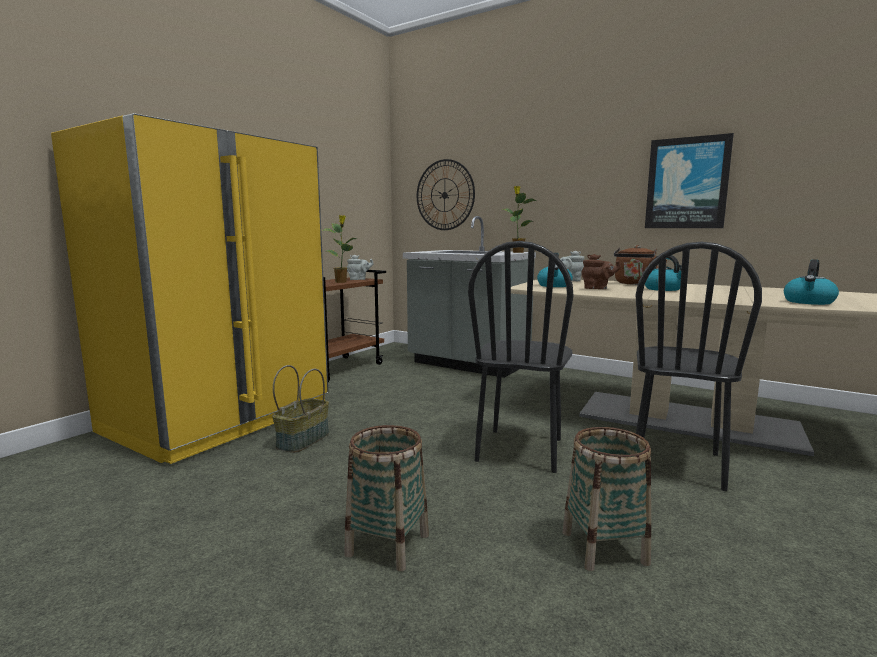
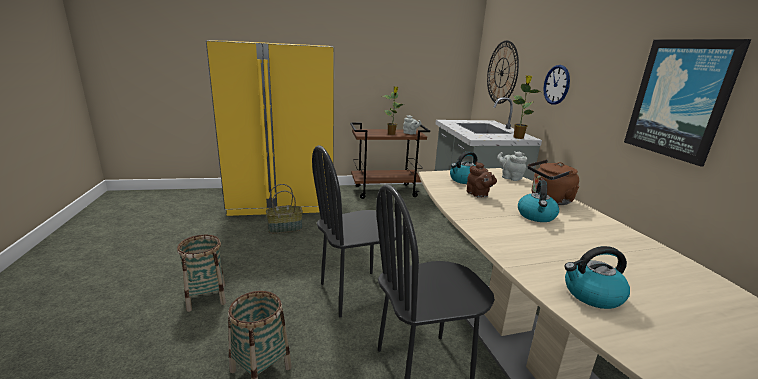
camera: 45 degrees right, 10 degrees up
(540, 194) = (556, 85): none -> wall clock

